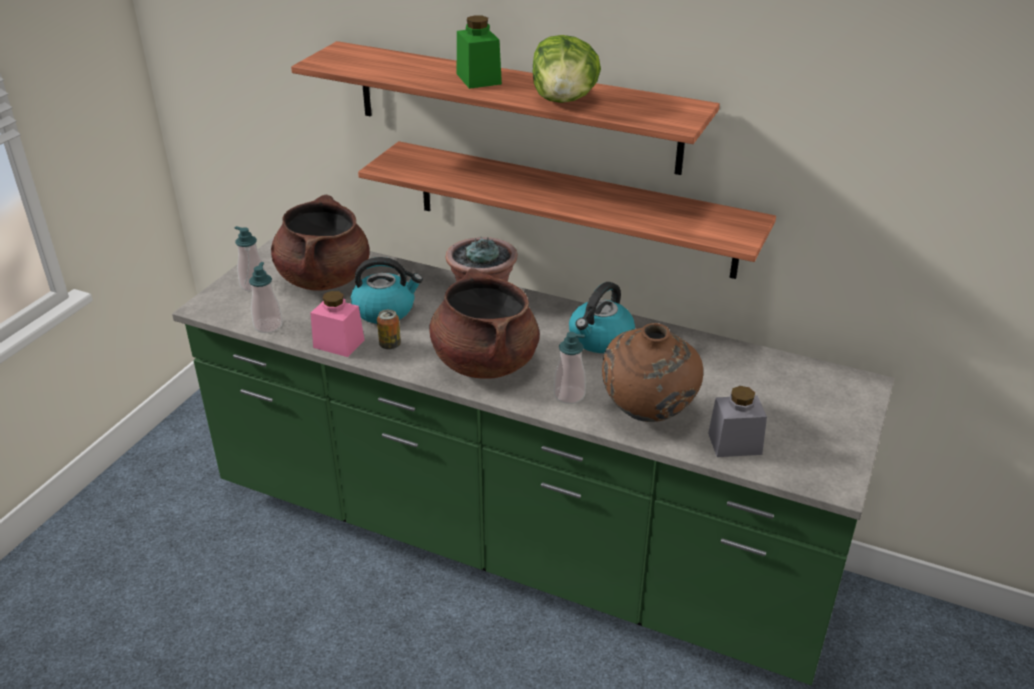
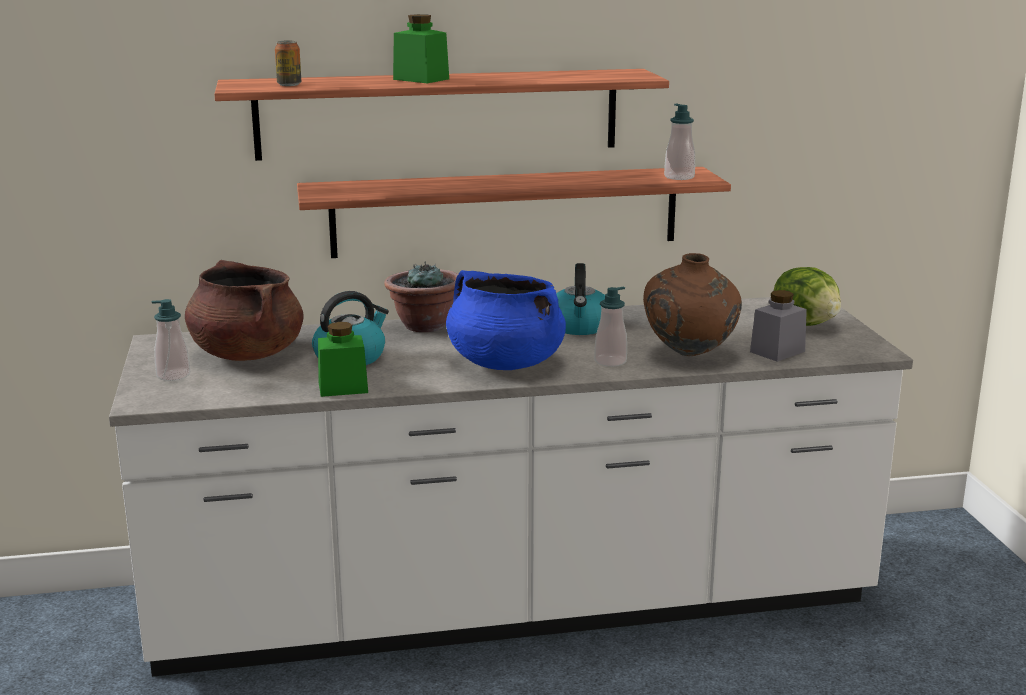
camera: 35 degrees left, 15 degrees down
(268, 326) = (243, 396): soap dispenser -> soap dispenser (679, 177)
(339, 344) = (343, 387): pink jar -> green jar
(390, 345) = (396, 376): can -> can (289, 84)
(484, 362) = (504, 363): brown cooking pot -> blue cooking pot
(517, 539) = (513, 604): green counter -> white counter
(564, 100) = (525, 79): lettuce -> lettuce (806, 323)

